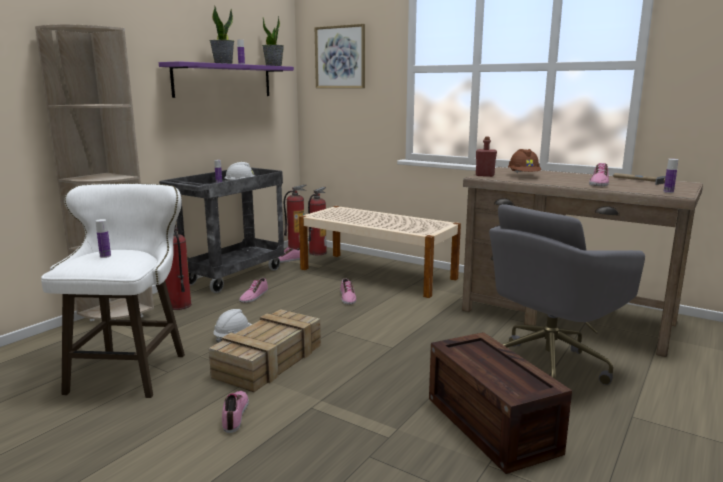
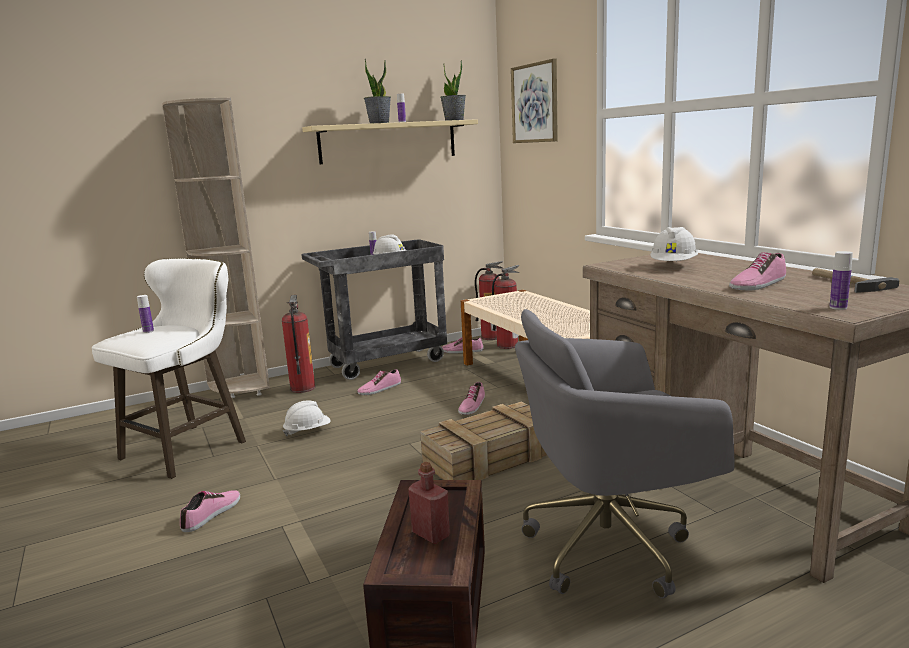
camera: 30 degrees right, 0 degrees up
(223, 81) = (388, 142): purple shelf -> beige shelf
(268, 361) = (305, 465): crate -> crate (489, 458)
(485, 175) = (618, 263): red bottle -> red bottle (431, 534)
(523, 176) = (673, 266): brown hard hat -> white hard hat

